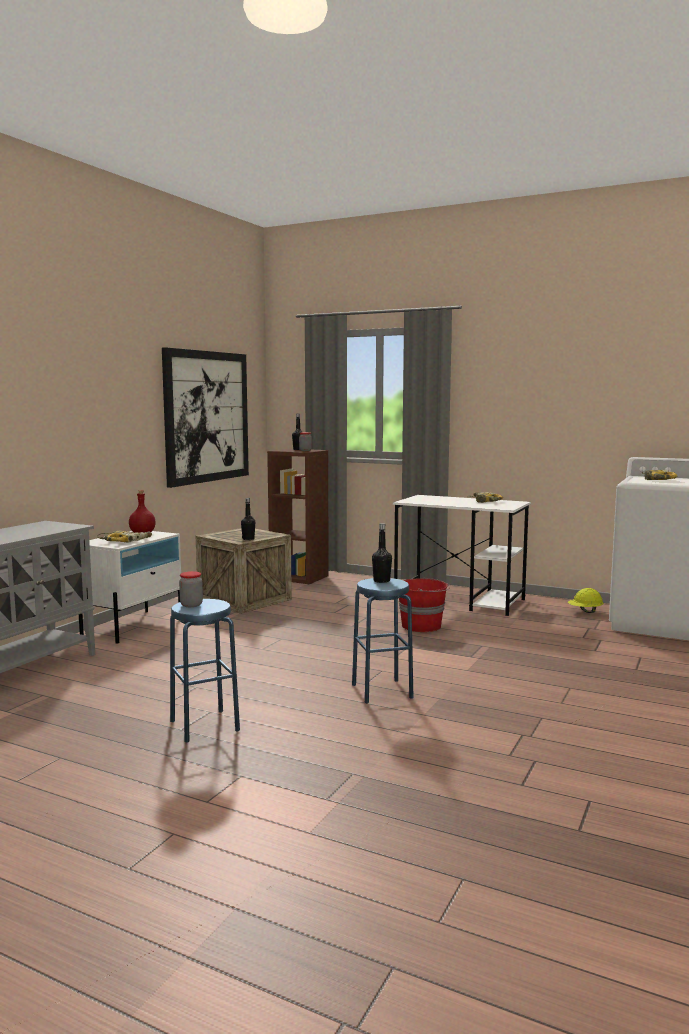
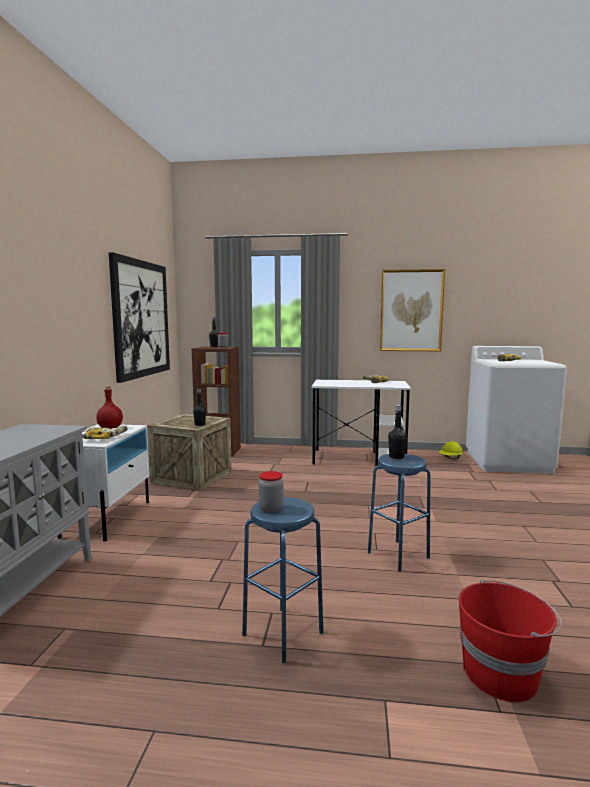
camera: 20 degrees left, 0 degrees up
(422, 626) = (357, 484): red bucket -> red bucket (501, 674)
(547, 407) = (411, 310): none -> picture

